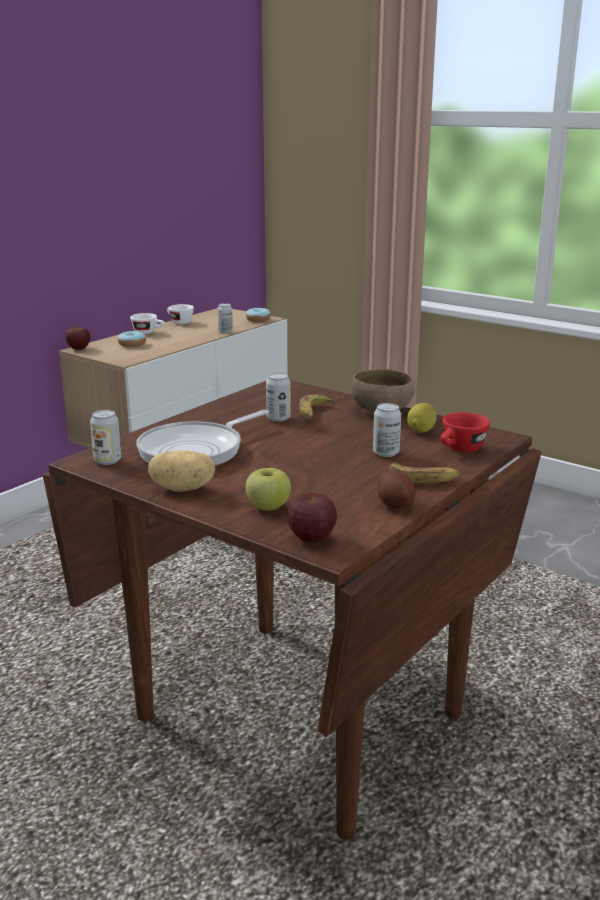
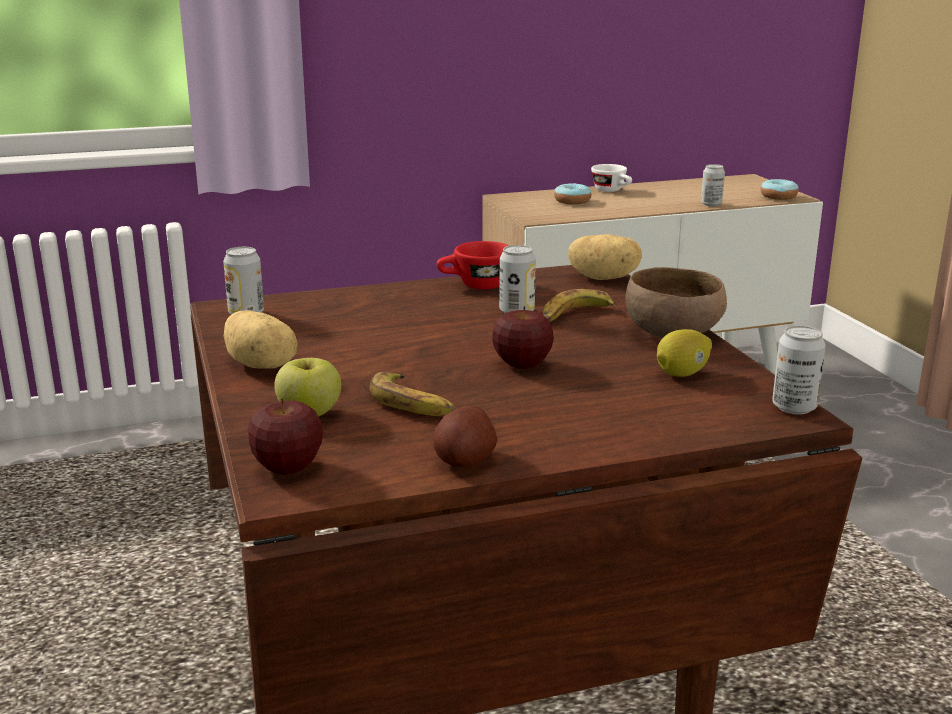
camera: 35 degrees right, 0 degrees up
(79, 348) = (506, 196): apple -> apple (522, 364)
(178, 322) = (668, 184): white cup -> none
(196, 451) = (353, 326): frying pan -> none
(292, 387) = (604, 278): none -> potato
(386, 453) = (576, 390): can -> can (794, 407)
(424, 478) = (567, 438): banana -> banana (412, 404)
(460, 450) = (693, 415): red cup -> red cup (475, 286)

